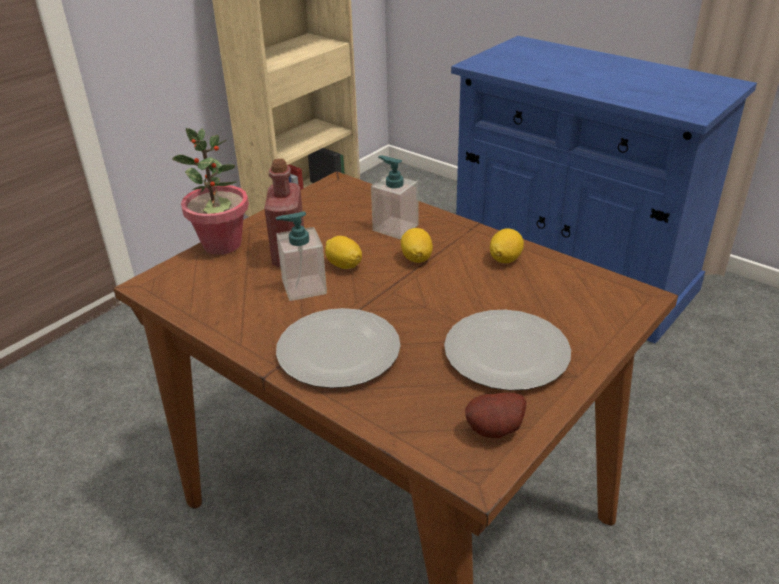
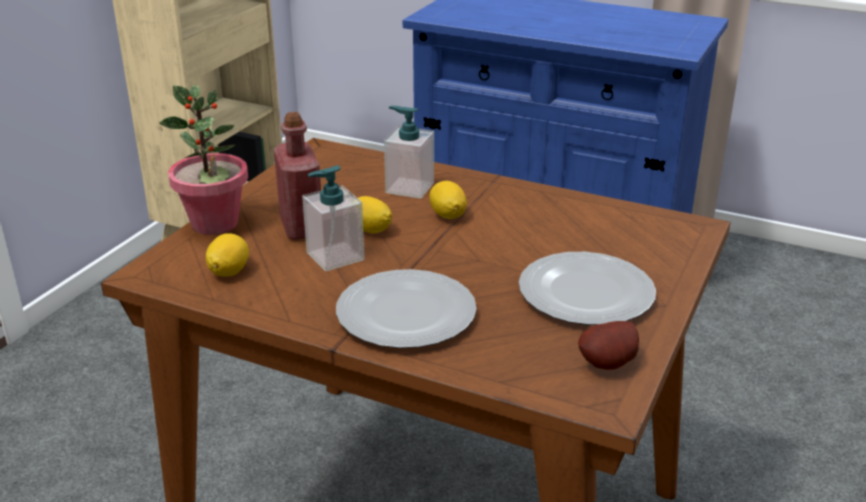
camera: 15 degrees left, 5 degrees down
(505, 259) = (543, 206): lemon -> lemon (229, 271)

